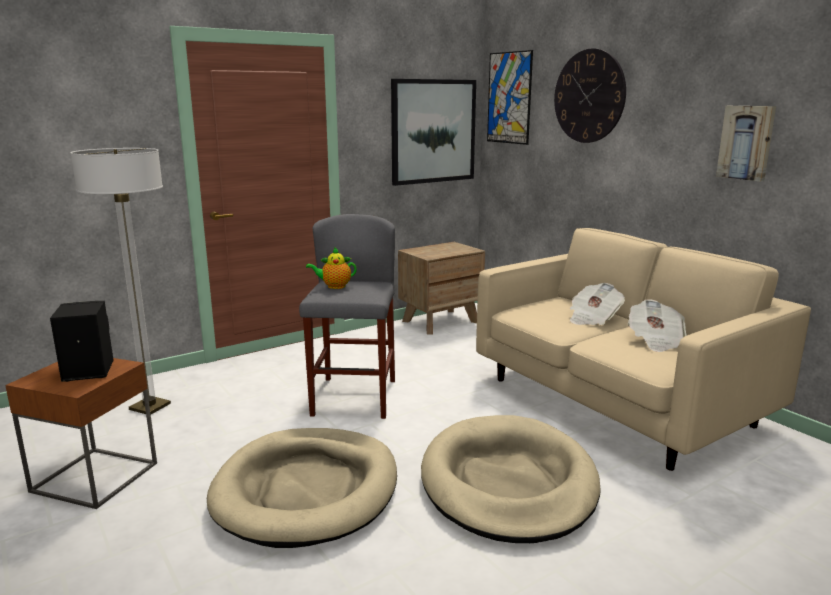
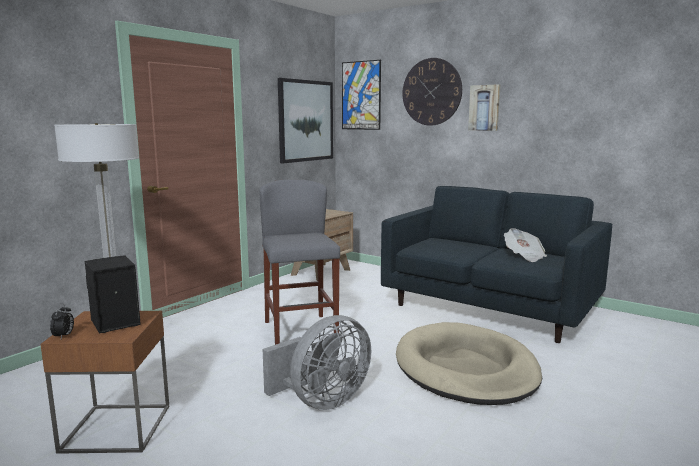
camera: 20 degrees left, 5 degrees down
(31, 379) = (64, 336): none -> alarm clock
(307, 490) = (322, 401): beige dog bed -> grey fan
(334, 286) = (287, 237): teapot -> none
(593, 318) = (469, 248): newspaper -> none
(616, 401) = (489, 307): beige sofa -> blue sofa
(746, 142) = (556, 118): picture -> picture (484, 108)

